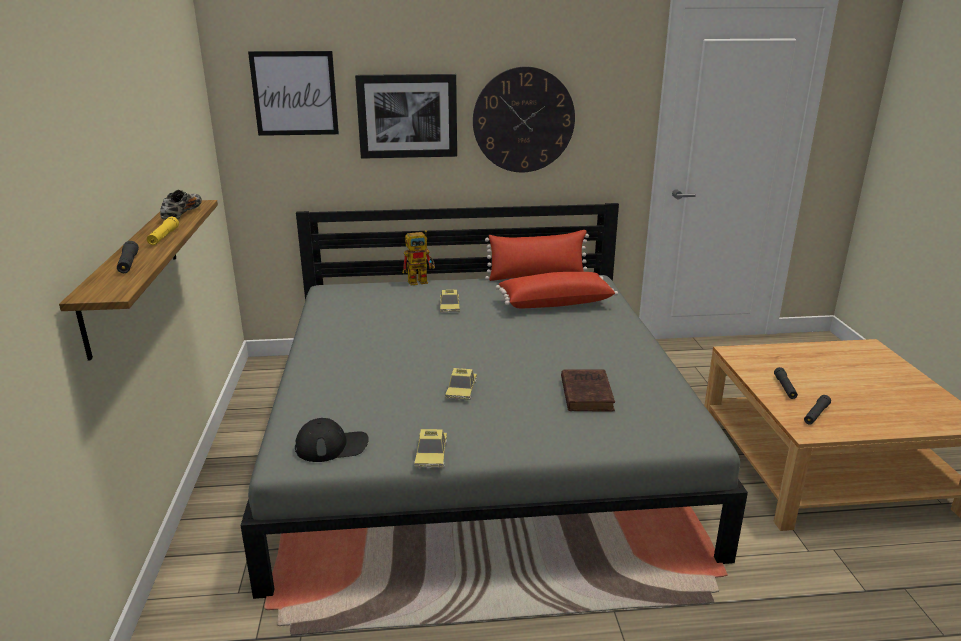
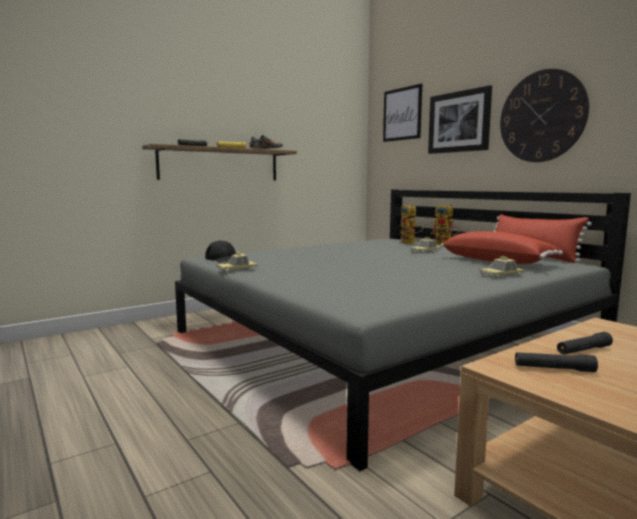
camera: 60 degrees right, 15 degrees down
(385, 293) = (410, 243): none -> toy robot
(461, 390) = (320, 264): toy car -> toy car (501, 275)
(586, 393) = (371, 282): brown book -> none

